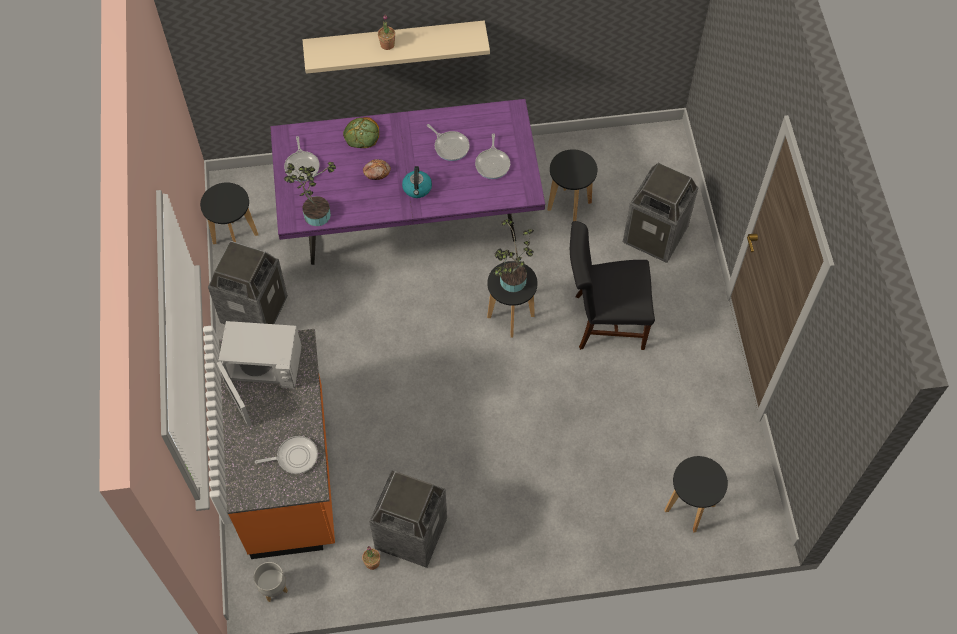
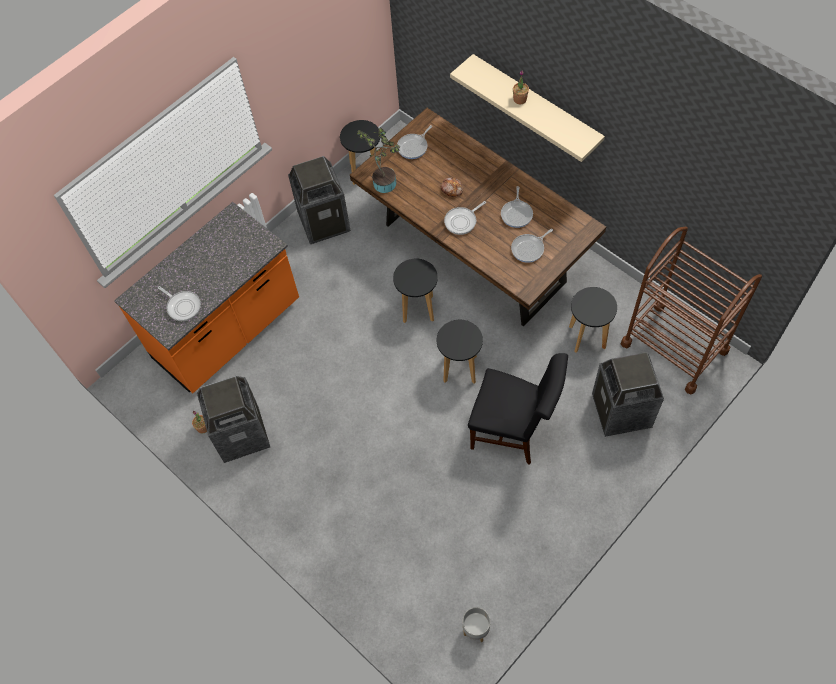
camera: 55 degrees right, 0 degrees up
(261, 367) = (232, 238): white microwave -> none
(273, 587) = (141, 385): grey planter -> grey planter (476, 629)
(362, 135) = (472, 159): bread -> none
(411, 221) = (475, 253): purple dining table -> brown dining table
(417, 188) = (462, 221): kettle -> frying pan
(511, 283) = (458, 339): potted plant -> none
(603, 321) = (513, 431): black chair -> black chair turned 150 degrees clockwise
(634, 157) = (674, 347): none -> brown cart
(689, 508) = (412, 604): black stool -> black stool (417, 309)

